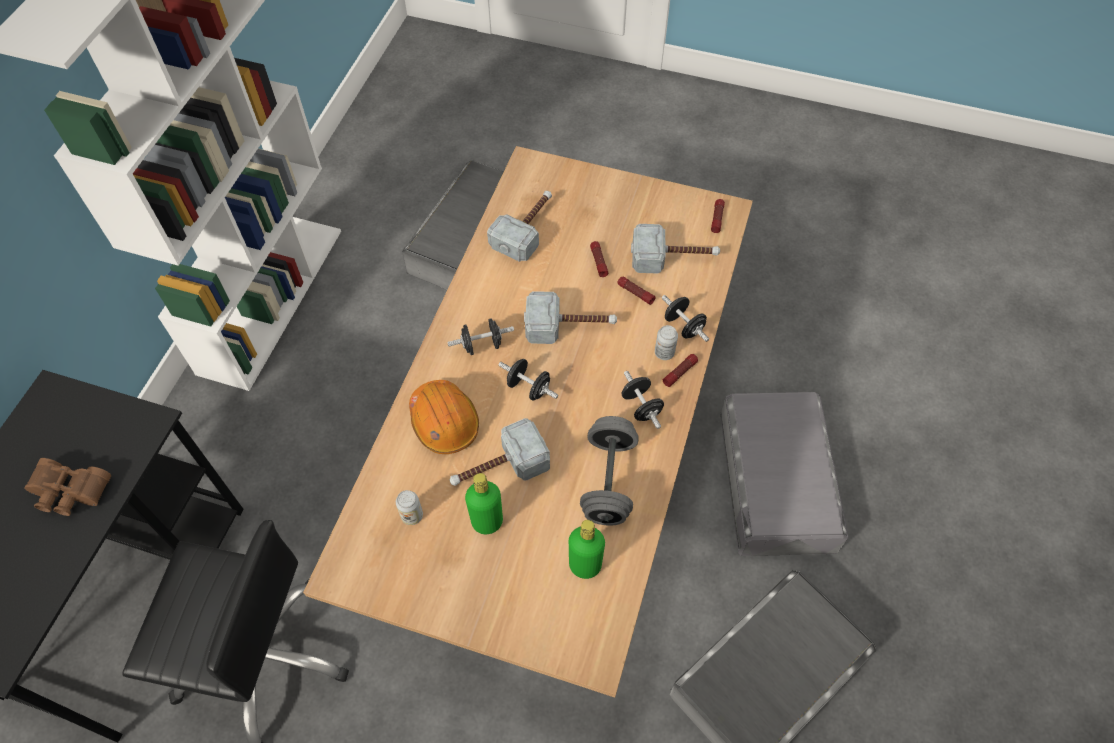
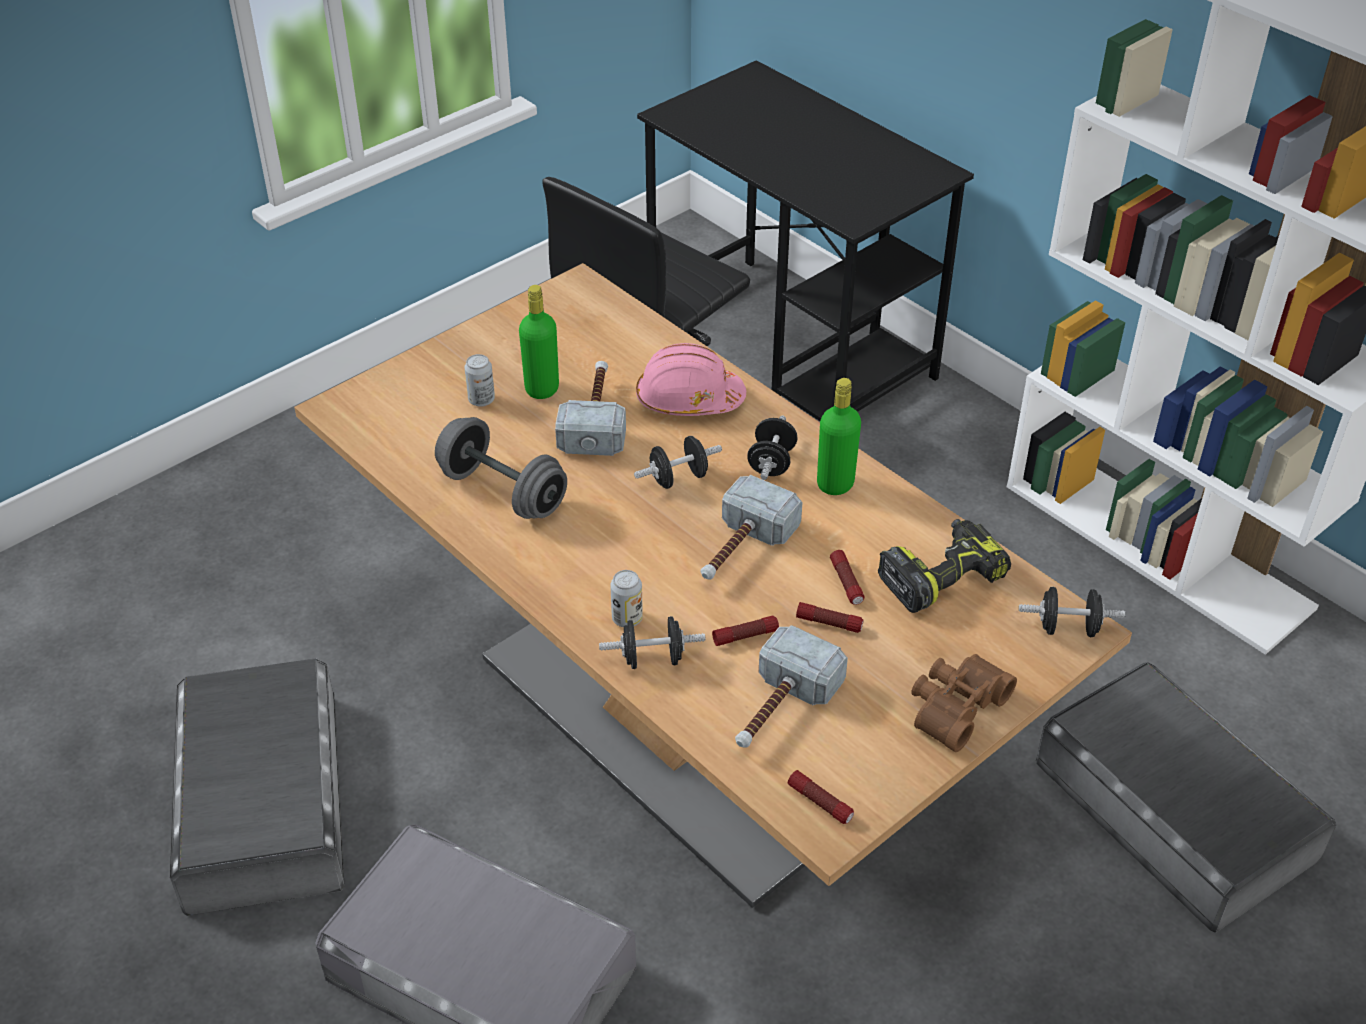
camera: 120 degrees right, 15 degrees down
(69, 494) = (806, 166): brown binoculars -> brown binoculars (954, 707)
(412, 515) = (597, 344): can -> can (481, 400)
(444, 422) = (688, 399): orange hard hat -> pink hard hat
(527, 229) = (941, 575): hammer -> power drill
(585, 565) = (429, 436): green bottle -> green bottle (835, 484)
(641, 407) = (569, 560): black dumbbell -> black dumbbell (1068, 628)
(680, 372) = (585, 619): flashlight -> flashlight (846, 583)

